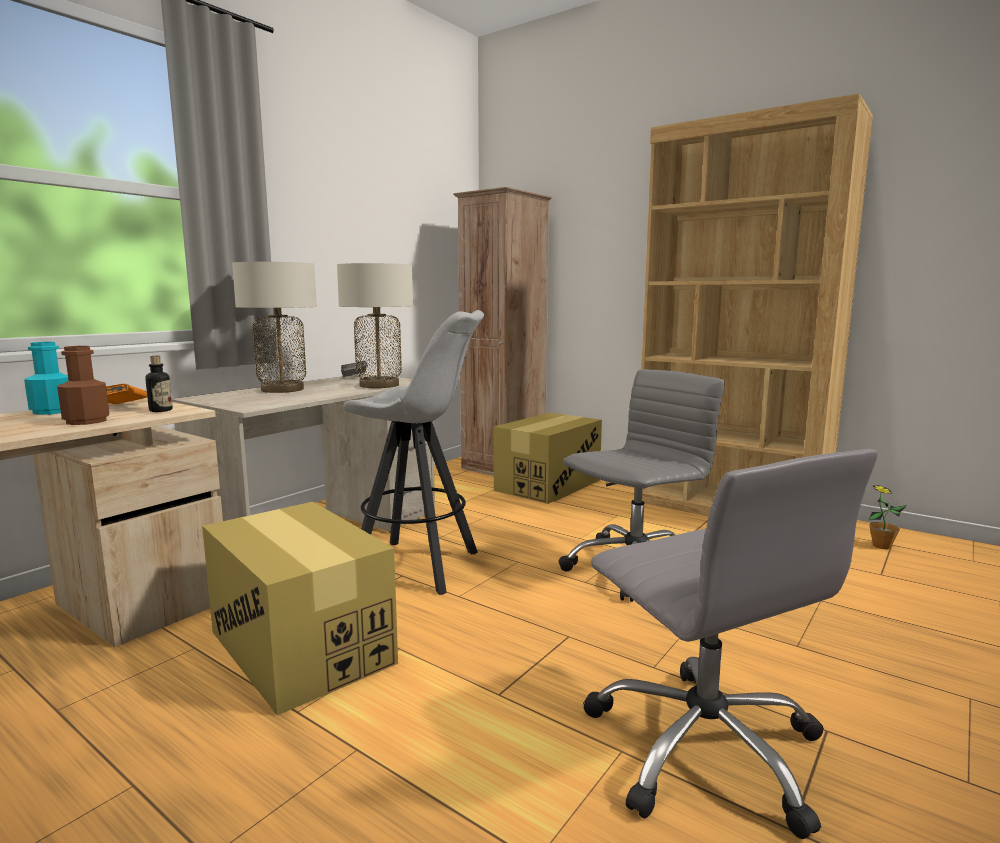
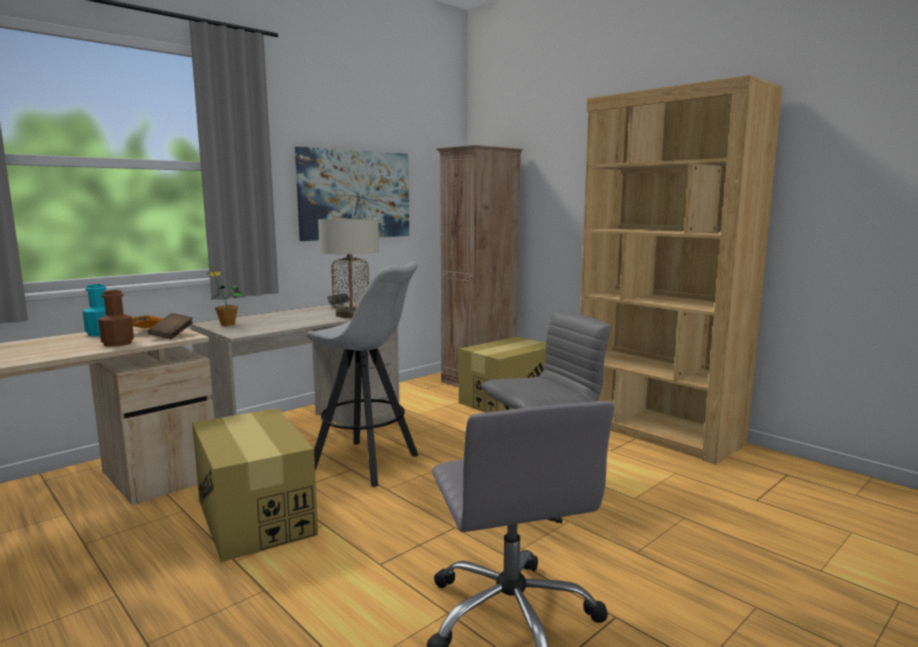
camera: 10 degrees right, 0 degrees up
(161, 410) = (172, 335): bottle -> brown book
(282, 389) = (275, 317): table lamp -> none
(362, 244) = (355, 195): none -> picture
(881, 546) = (776, 475): potted plant -> potted plant (227, 324)

